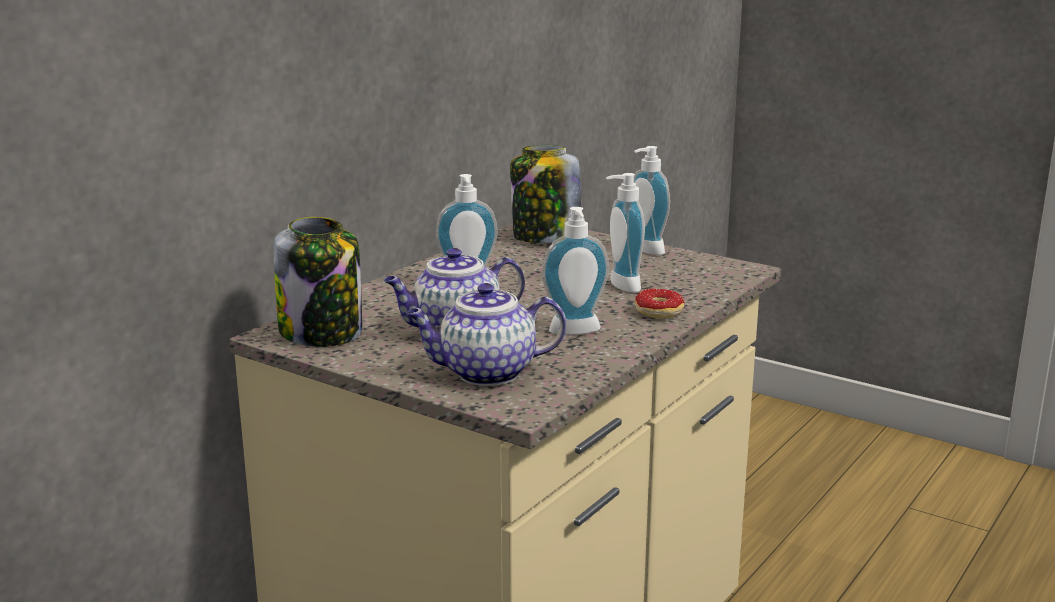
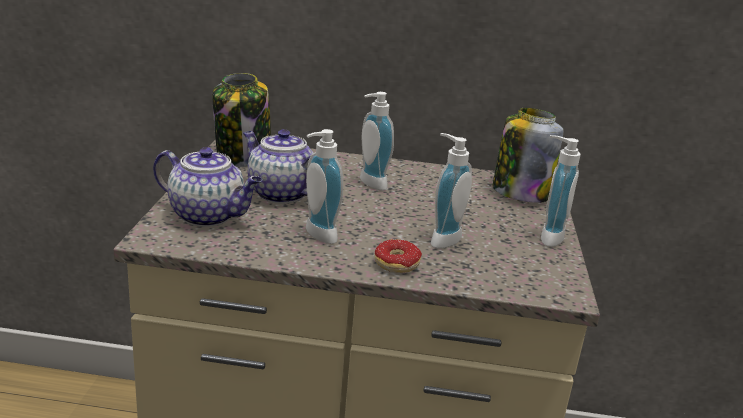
camera: 60 degrees right, 5 degrees up
(485, 373) = (209, 216): teapot -> teapot turned 150 degrees clockwise

